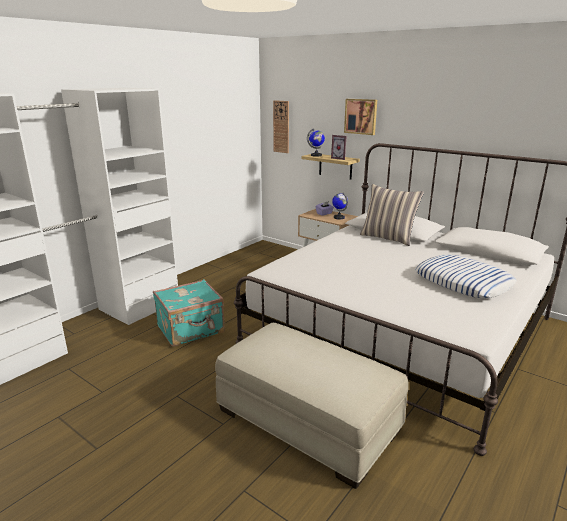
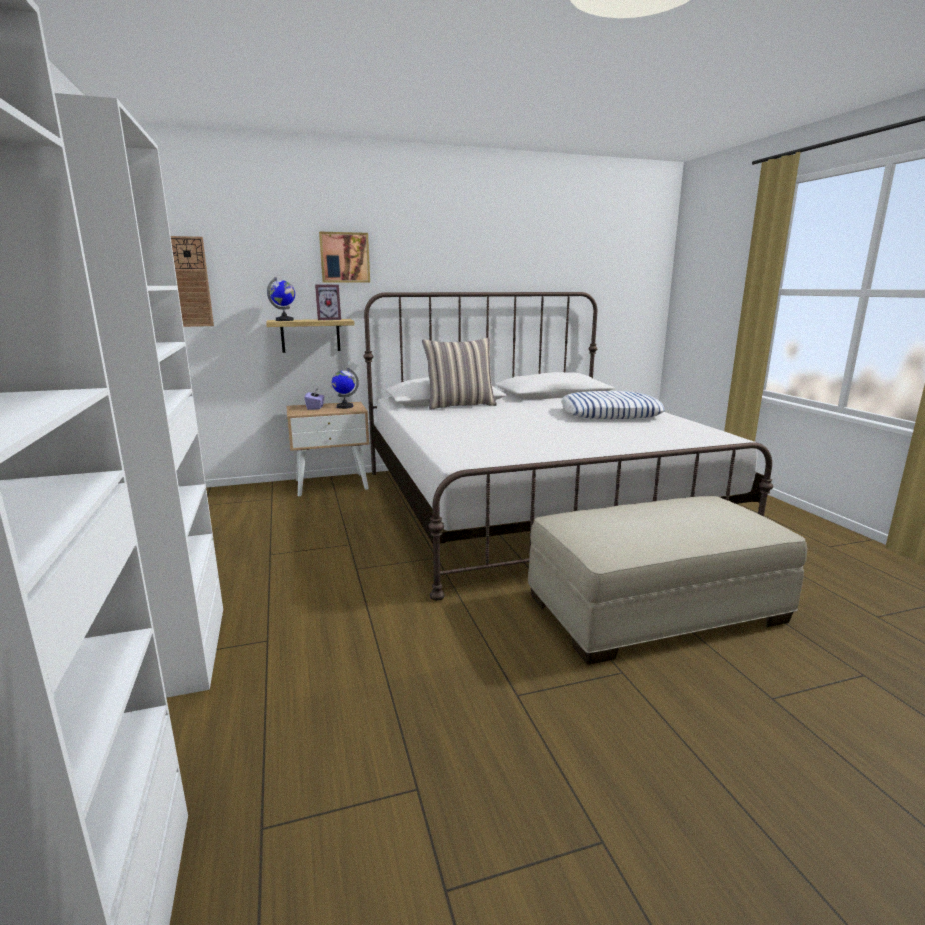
camera: 55 degrees left, 5 degrees down
(191, 330) = (338, 625): turquoise suitcase -> none

